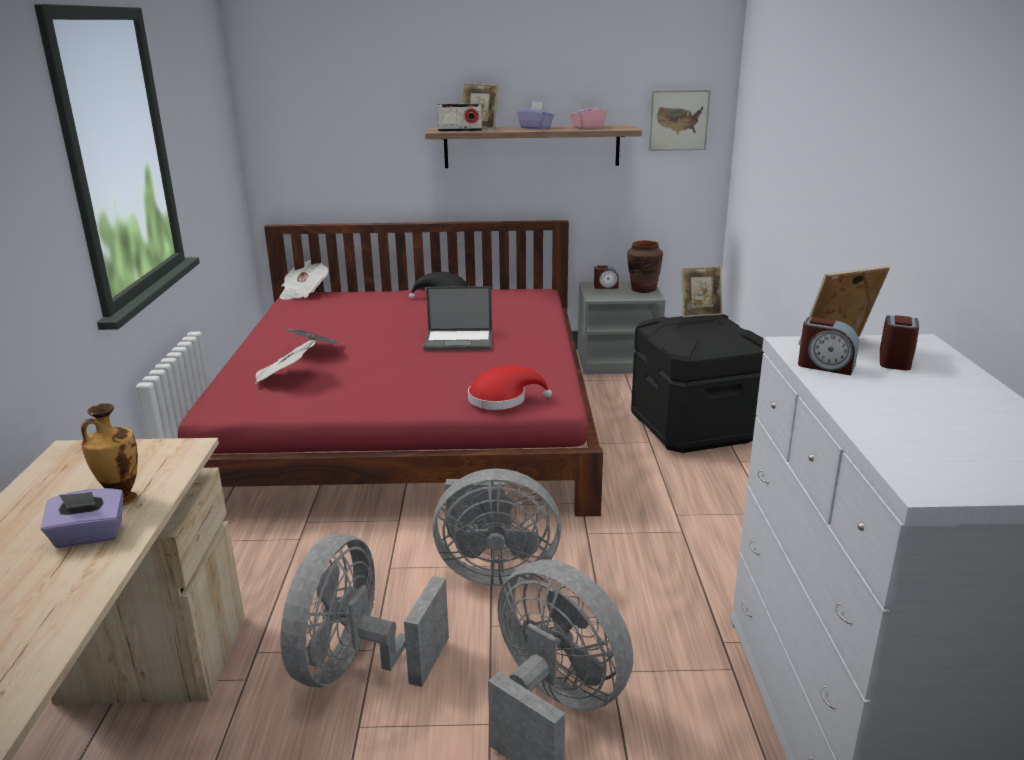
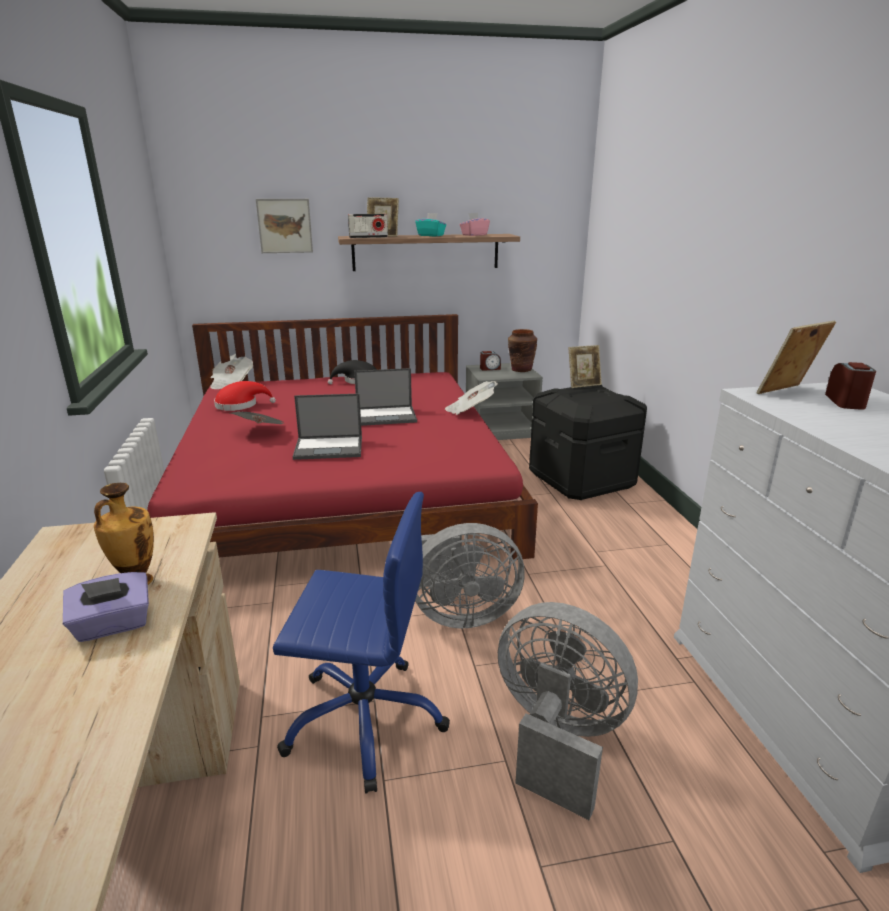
camera: 10 degrees left, 0 degrees up
(285, 378) = (240, 455): newspaper -> newspaper (470, 411)
(358, 667) = (365, 719): grey fan -> blue office chair
(382, 374) = (329, 448): none -> laptop
(502, 399) = (445, 463): red hat -> red hat (240, 405)
(535, 128) = (431, 235): purple tissue box -> turquoise tissue box
(678, 120) = (544, 229): picture -> picture (285, 226)
(825, 366) = (795, 409): alarm clock -> none

